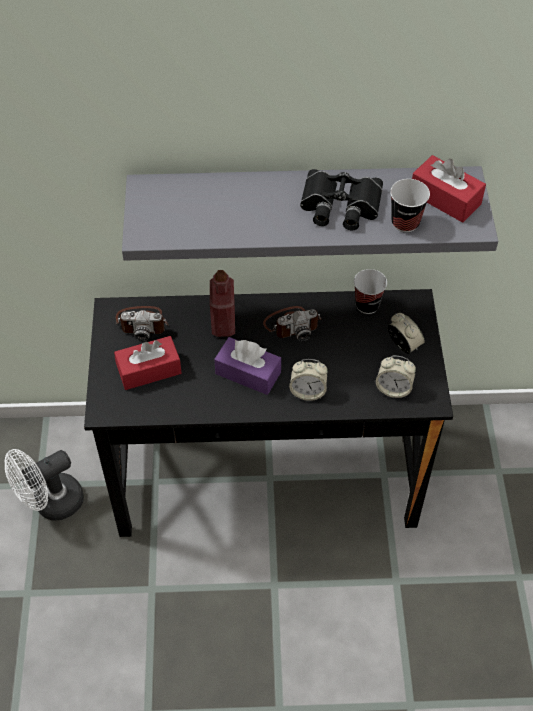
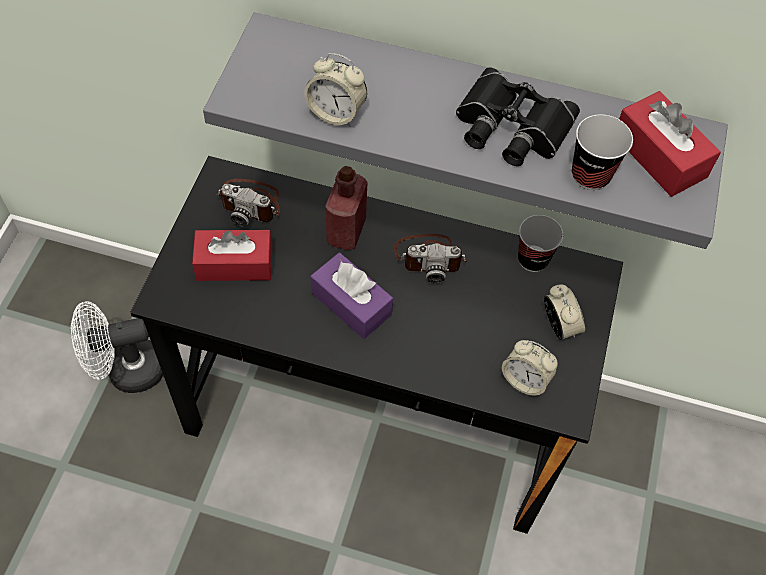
camera: 15 degrees right, 5 degrees up
(308, 392) = (415, 350): alarm clock -> alarm clock (336, 113)

